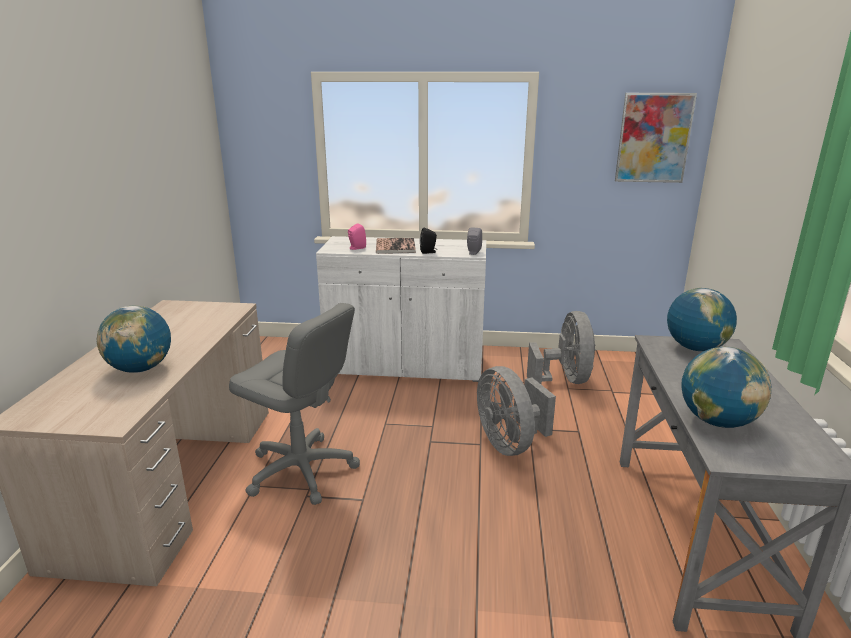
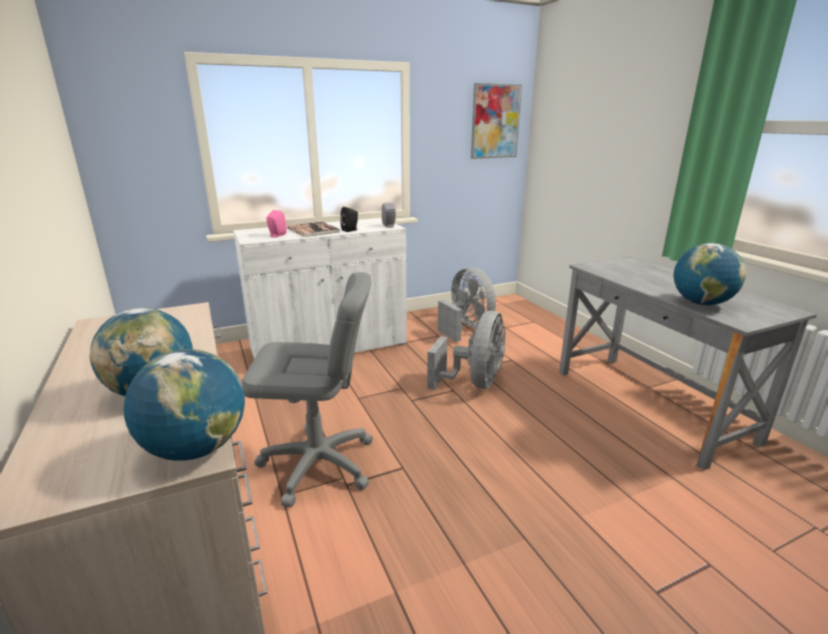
camera: 30 degrees left, 0 degrees up
(510, 443) = (474, 383): grey fan -> grey fan turned 105 degrees counterclockwise
(695, 348) = (617, 265): globe -> globe (196, 449)

